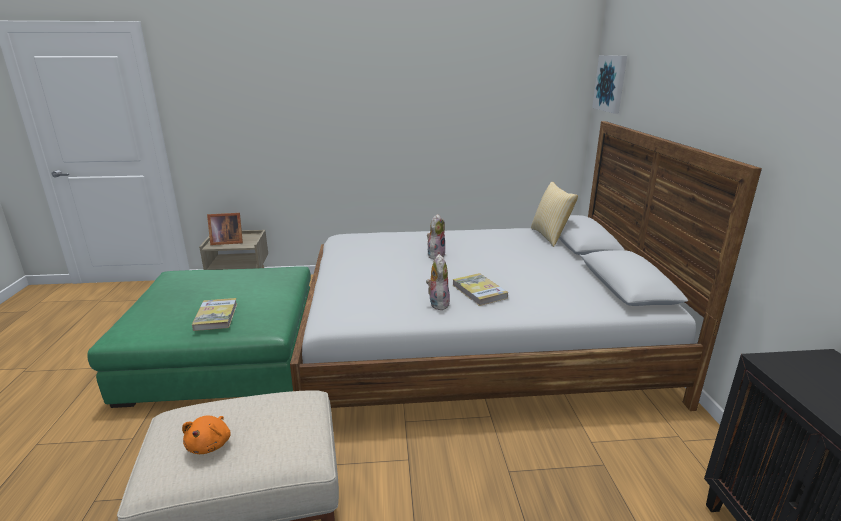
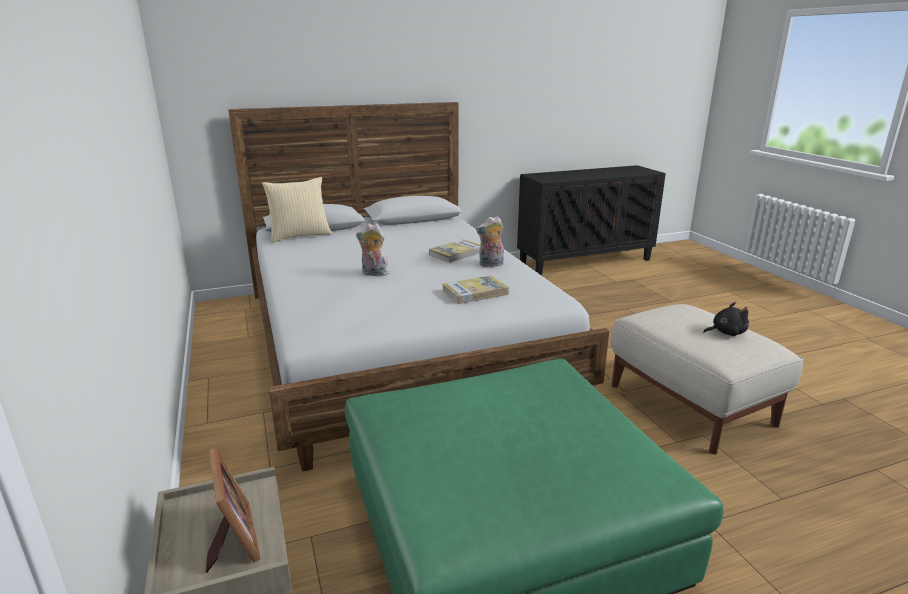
camera: 105 degrees left, 0 degrees up
(210, 444) = (726, 332): orange plush toy -> black plush toy
(216, 316) = (567, 404): book -> book (475, 292)
(610, 83) = (203, 67): picture -> none

